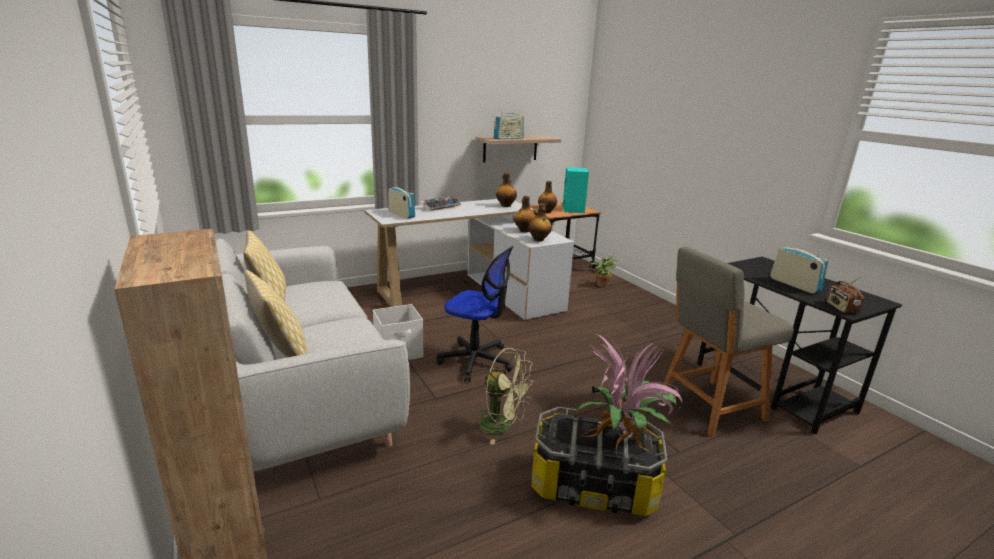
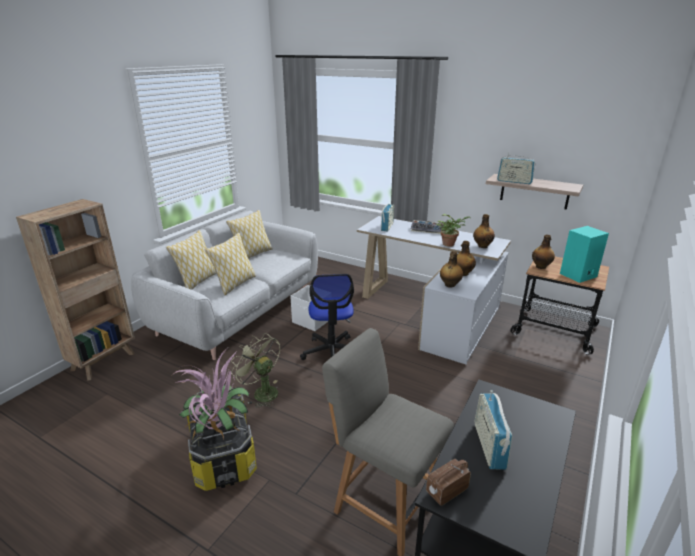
camera: 60 degrees right, 5 degrees up
(341, 332) = (235, 284): none -> pillow
(502, 427) = (261, 392): green fan -> green fan turned 135 degrees clockwise
(602, 284) = (562, 367): potted plant -> potted plant (450, 244)
(794, 285) = (489, 445): radio -> radio turned 150 degrees clockwise

